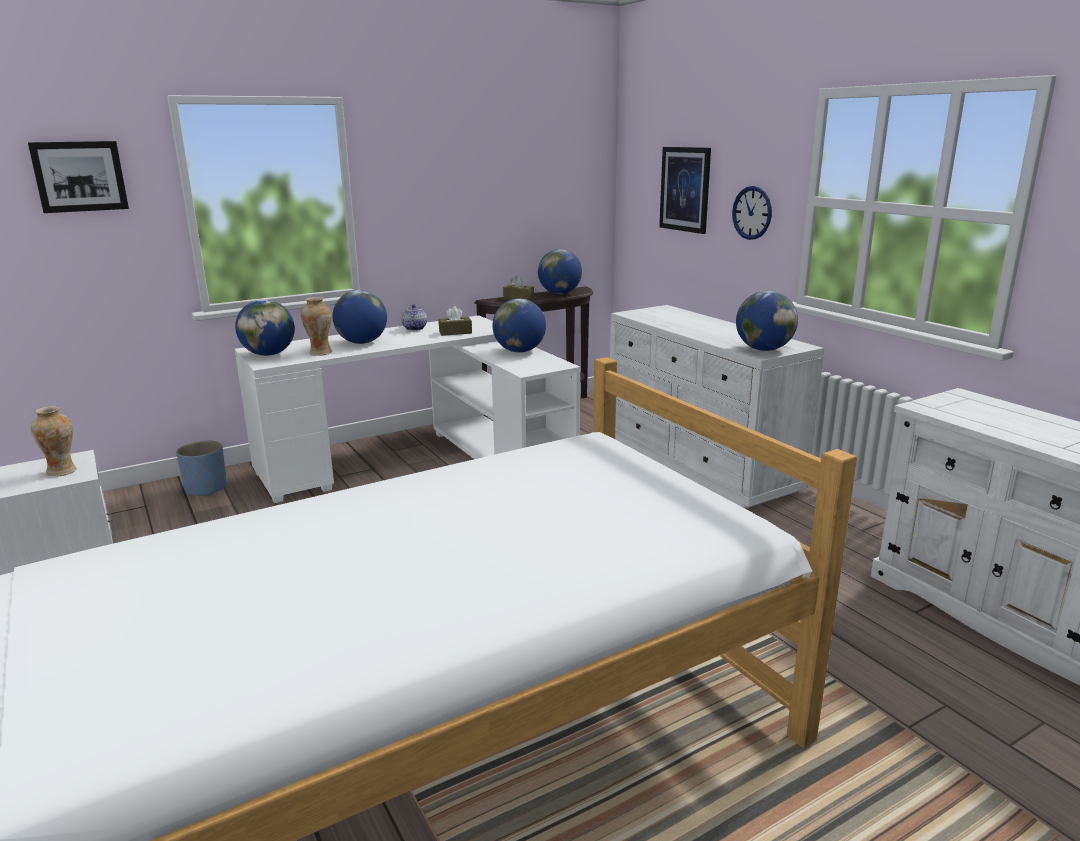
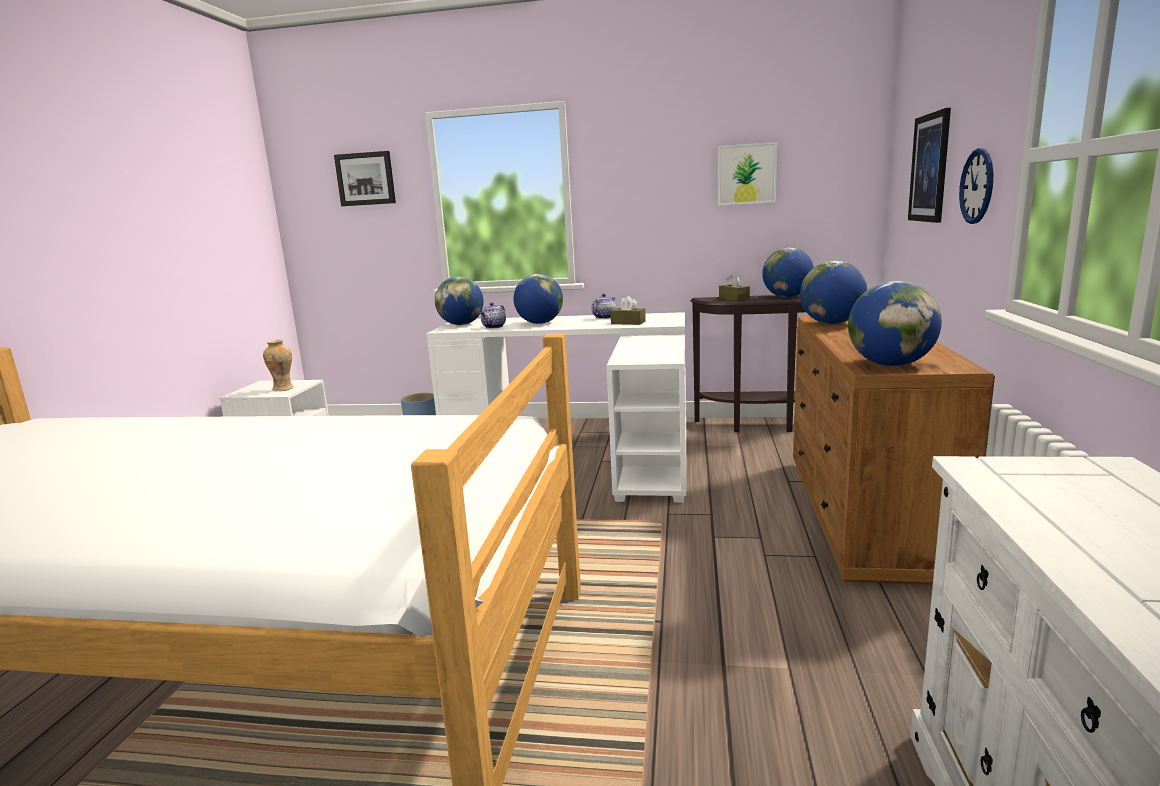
camera: 40 degrees right, 5 degrees down
(320, 353) = (494, 327): vase -> teapot
(514, 181) = (746, 174): none -> picture
(519, 351) = (660, 344): globe -> globe (831, 323)
(699, 463) = (863, 515): white dresser -> brown dresser

